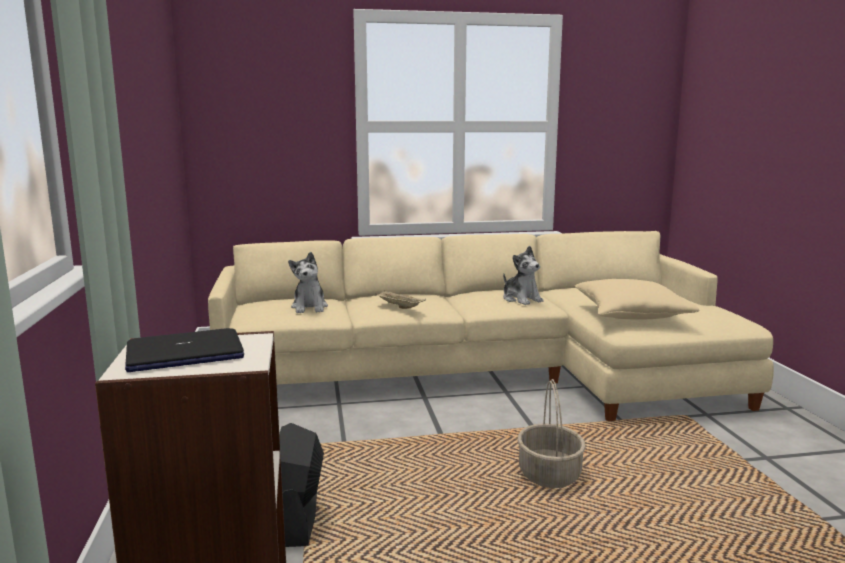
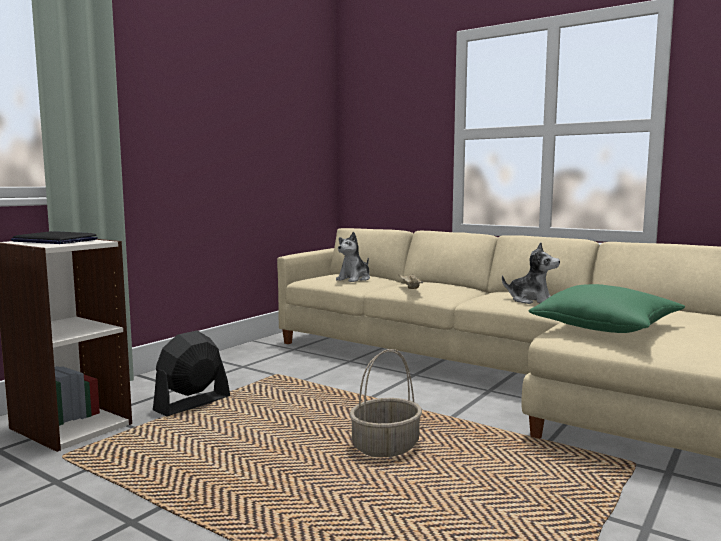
camera: 45 degrees right, 5 degrees down
(521, 299) = (531, 300): plush toy -> plush toy turned 75 degrees counterclockwise
(631, 315) = (606, 327): beige pillow -> green pillow

